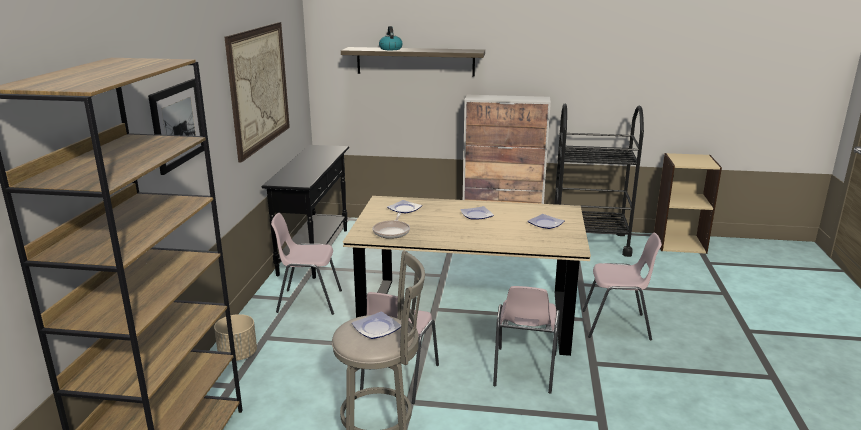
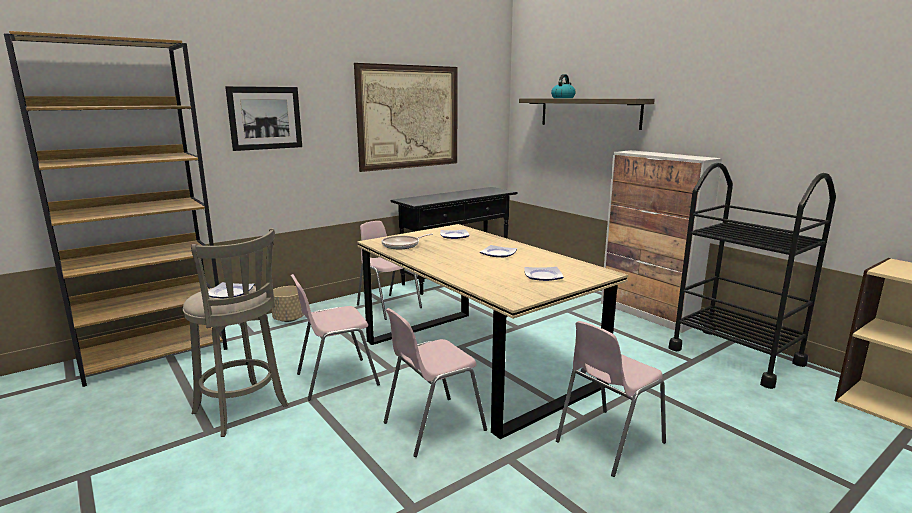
camera: 45 degrees right, 5 degrees down
(617, 326) = (608, 442): pink chair -> pink chair turned 90 degrees clockwise

